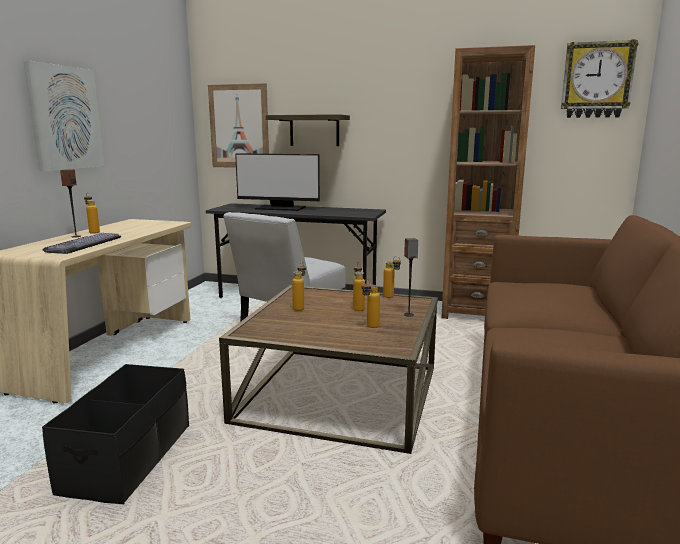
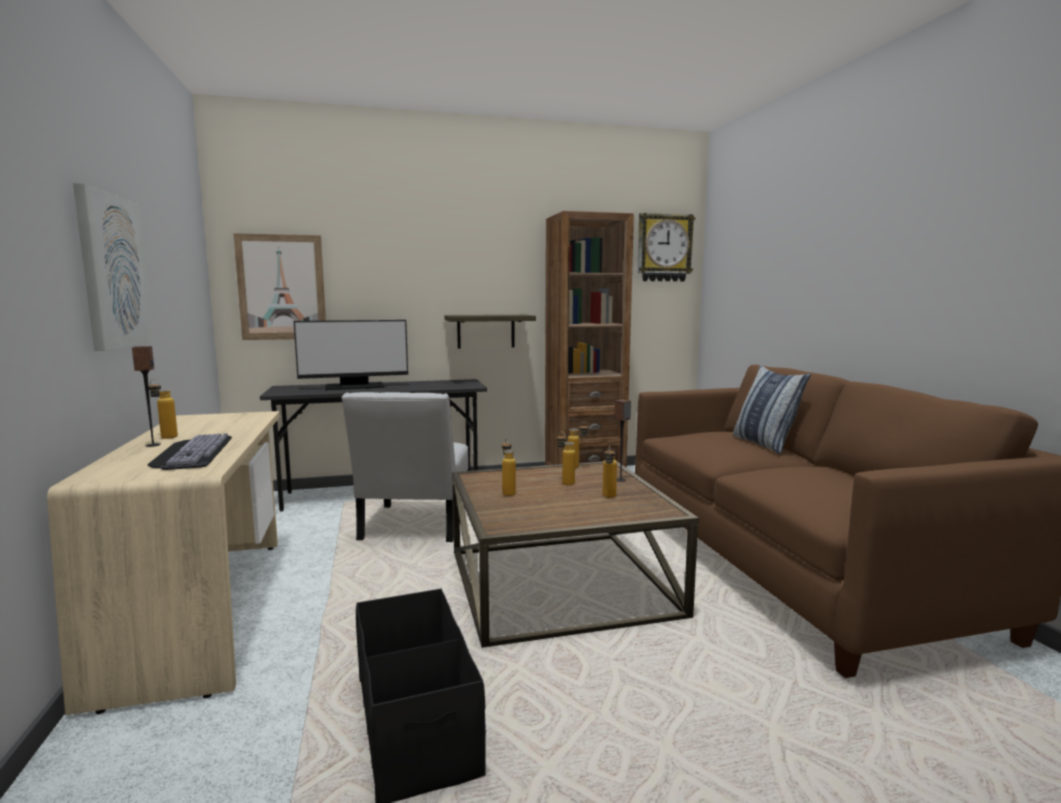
camera: 30 degrees left, 5 degrees down
(314, 130) = (386, 293): shelf -> shelf (486, 331)
(592, 304) = (765, 444): none -> pillow

